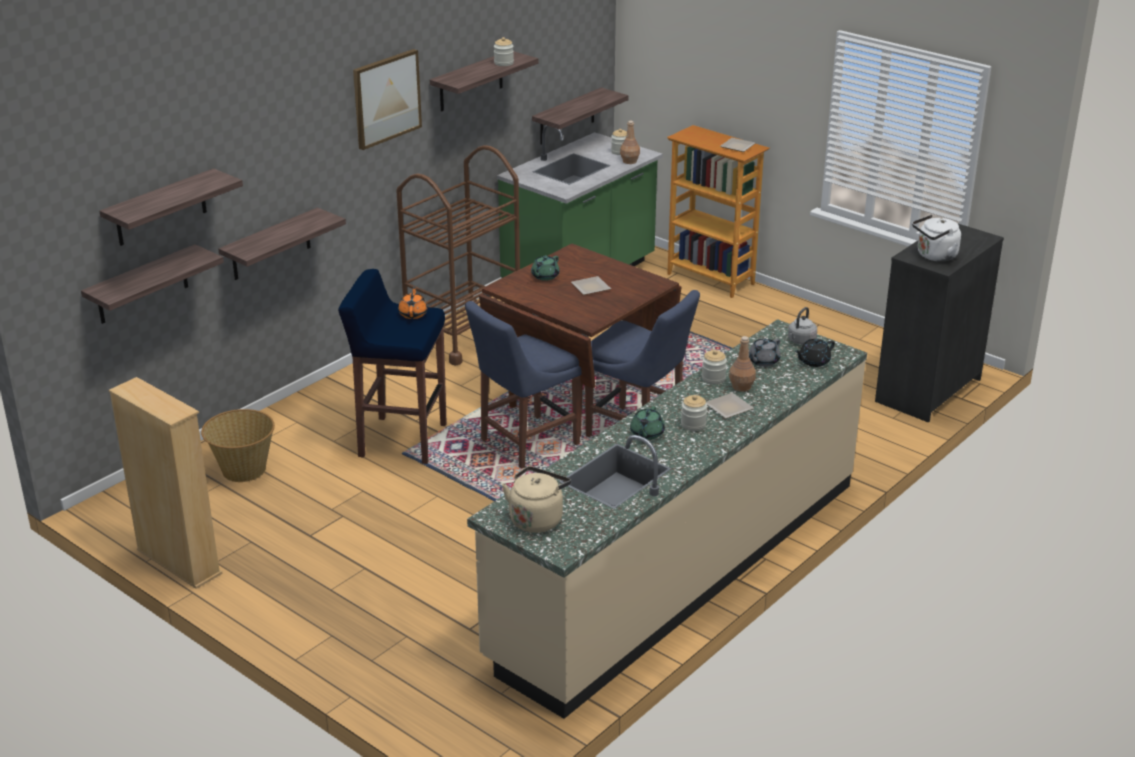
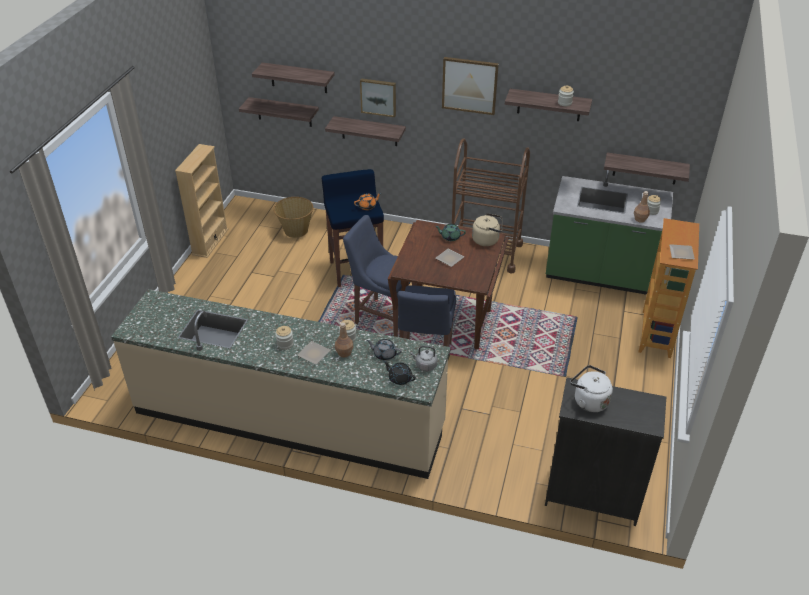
camera: 65 degrees right, 10 degrees up
(278, 178) = (378, 97): none -> picture
(537, 519) = (156, 312): beige kettle -> beige kettle (487, 240)
(646, 434) = (264, 328): green teapot -> none

